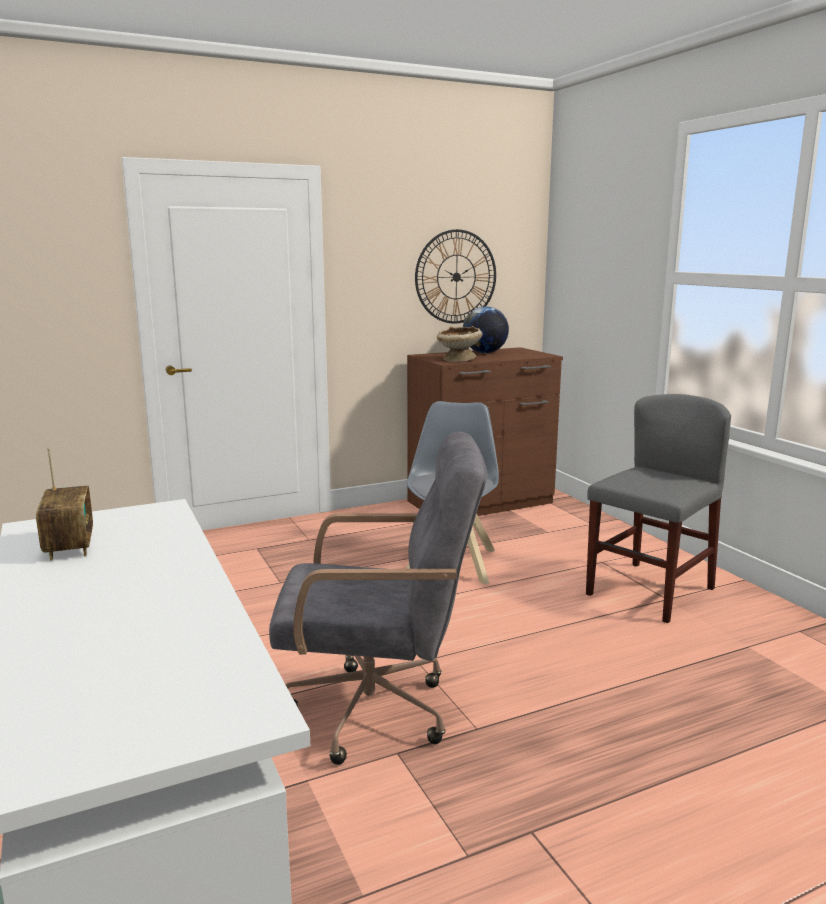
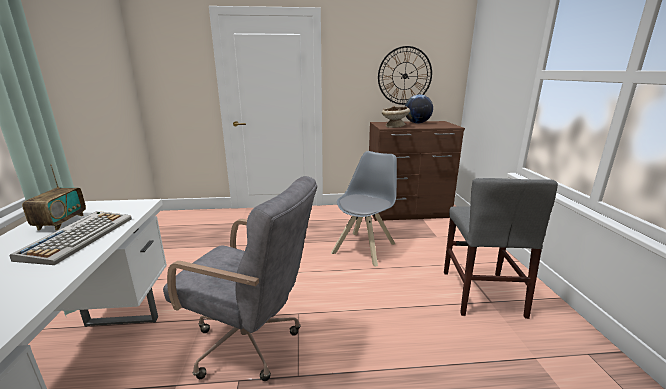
camera: 20 degrees right, 5 degrees up
(144, 557) = (79, 237): none -> keyboard
(650, 591) = (481, 293): grey chair -> grey chair turned 120 degrees clockwise

